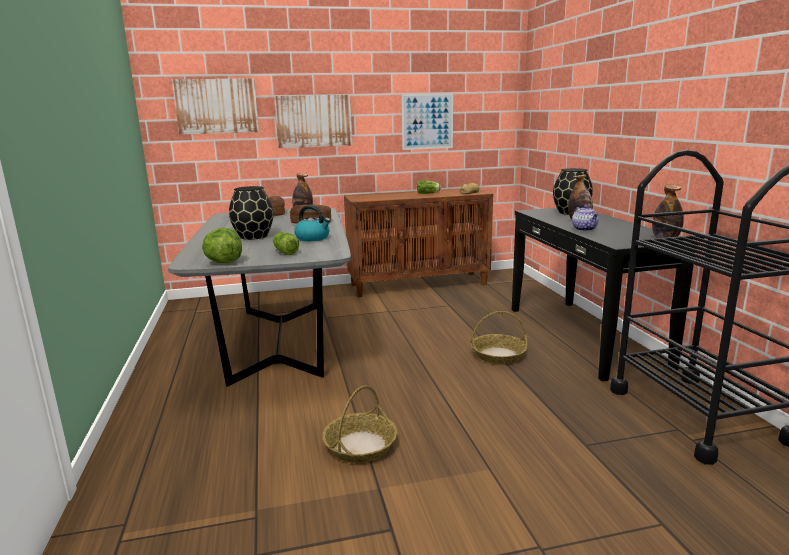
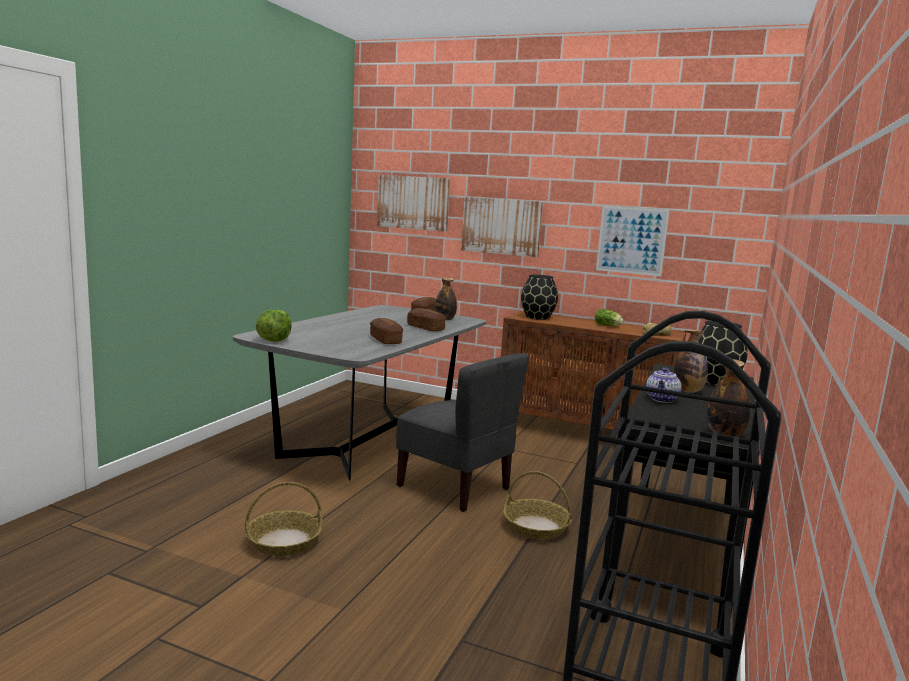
camera: 35 degrees right, 5 degrees down
(253, 236) = (349, 328): black vase -> black vase (537, 317)
(285, 252) = (332, 345): lettuce -> none
(313, 238) = (385, 340): kettle -> bread
(406, 351) = (455, 487): none -> grey chair

